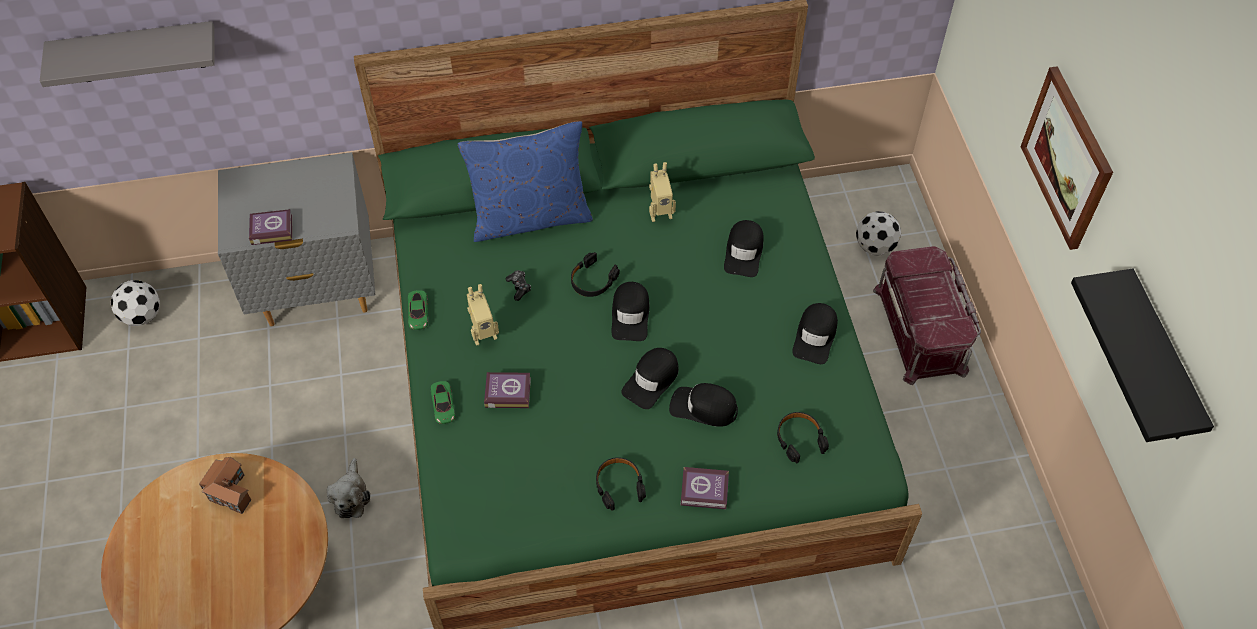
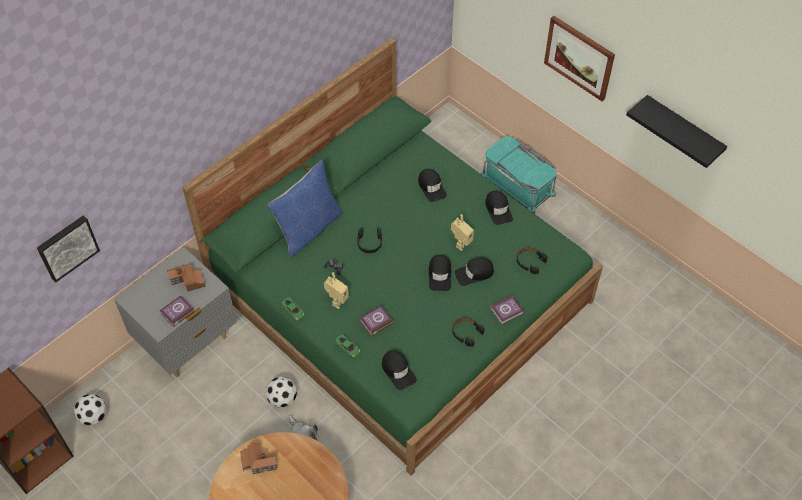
camera: 35 degrees left, 0 degrees up
(137, 52) = (67, 247): grey shelf -> picture
(318, 198) = (187, 281): none -> toy house
(630, 315) = (403, 249): black cap -> black cap (398, 371)
(659, 212) = (373, 190): toy robot -> toy robot (460, 243)
(875, 246) = (464, 154): football -> football (282, 398)
(921, 330) = (518, 184): red storage box -> turquoise storage box

